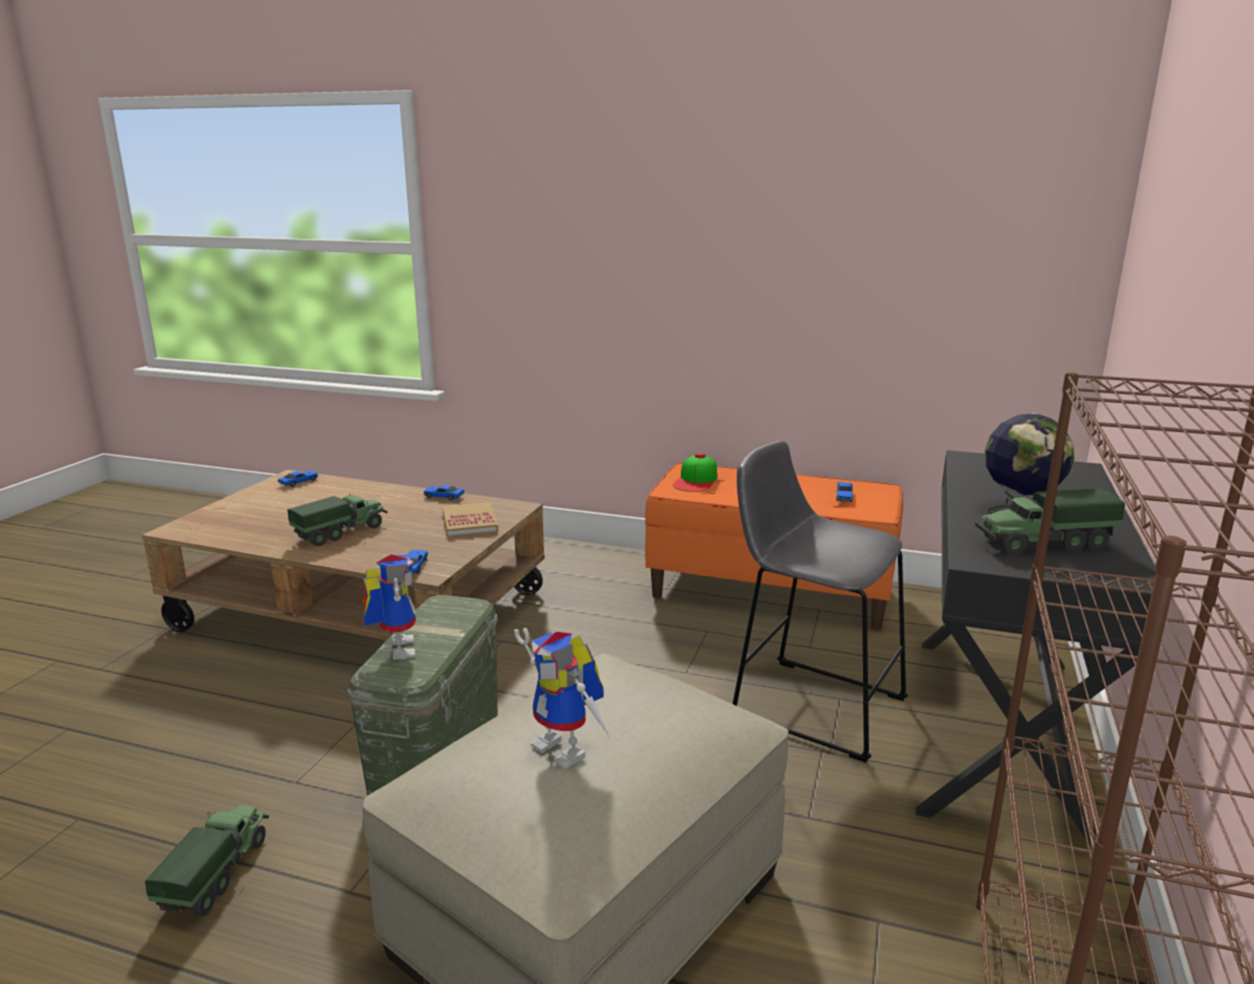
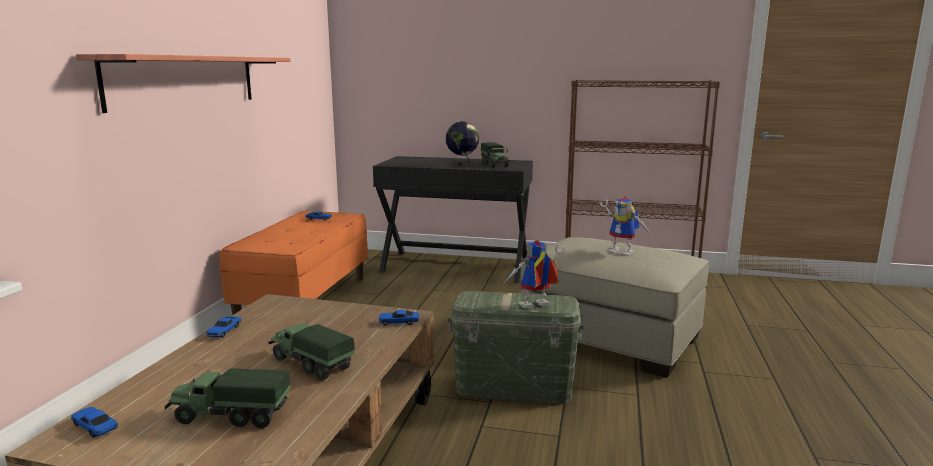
camera: 95 degrees left, 5 degrees down
(217, 874) = (654, 442): toy truck -> toy truck (230, 415)
(470, 523) = (304, 313): book -> none
(568, 749) = (624, 252): toy robot -> toy robot turned 90 degrees clockwise
(667, 254) = (186, 81): none -> shelf
(696, 481) = (270, 244): cap -> none
(810, 704) = (439, 295): grey stool -> none

